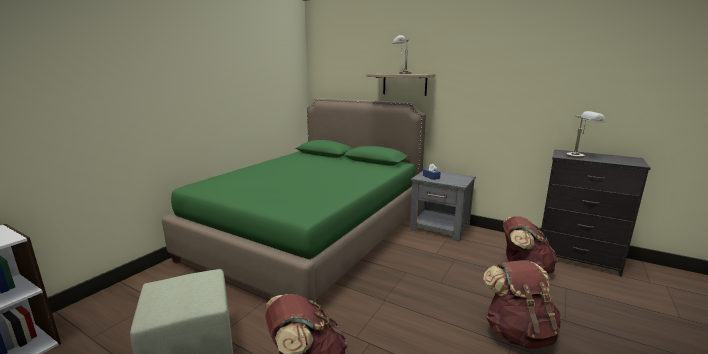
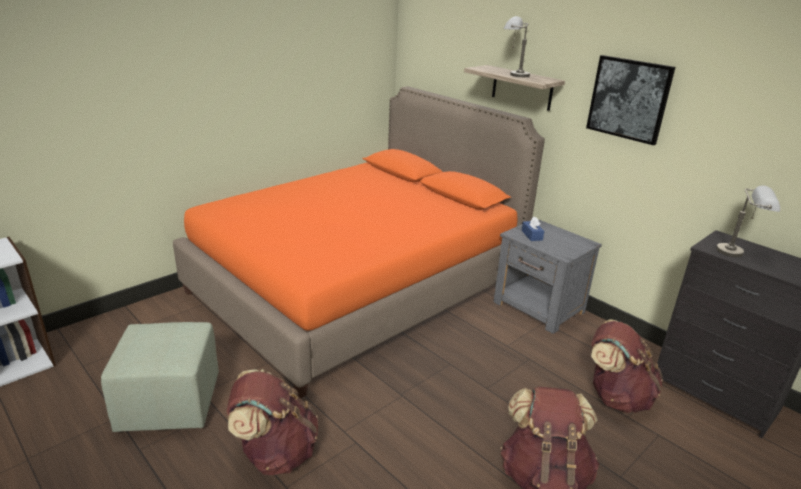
camera: 15 degrees right, 10 degrees up
(311, 235) = (357, 286): green bed -> orange bed
(481, 78) = (629, 99): none -> picture

